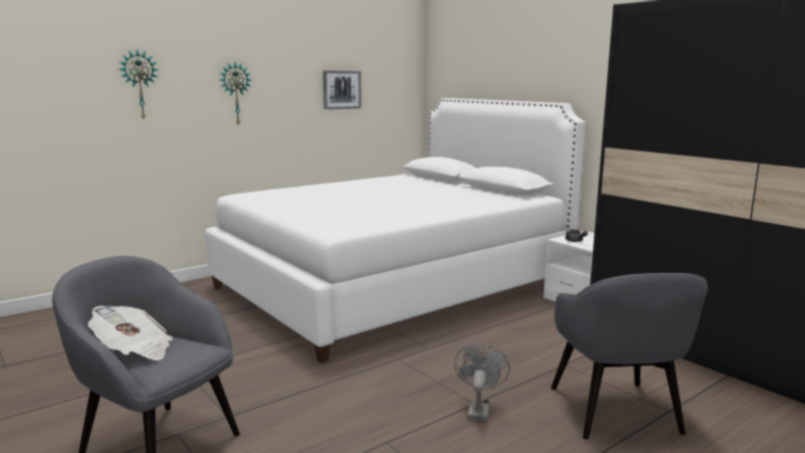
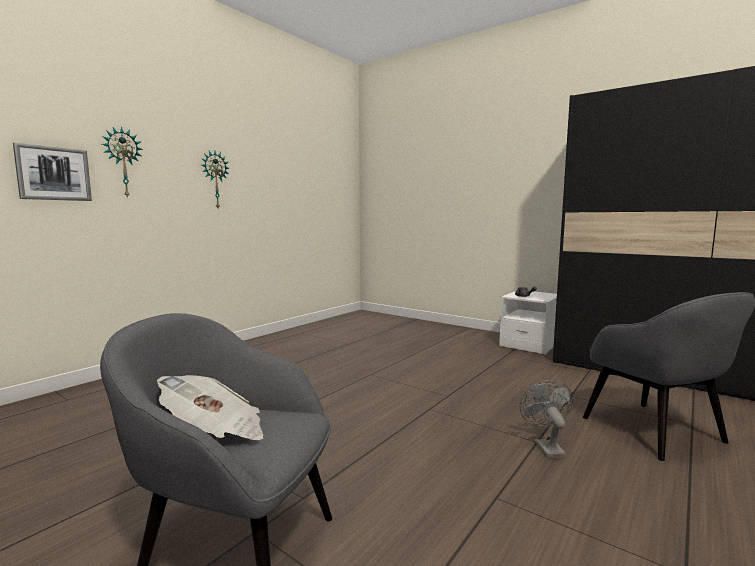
camera: 15 degrees left, 5 degrees down
(341, 89) = (301, 184): picture -> picture (54, 173)
(393, 286) = (370, 347): white bed -> none

